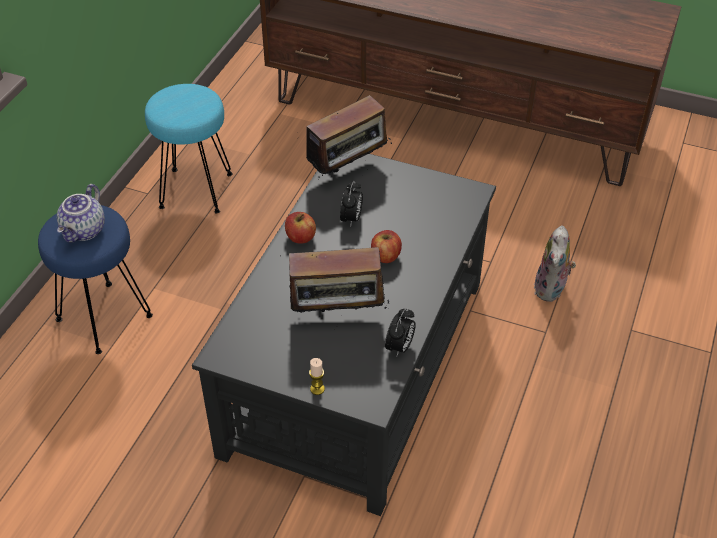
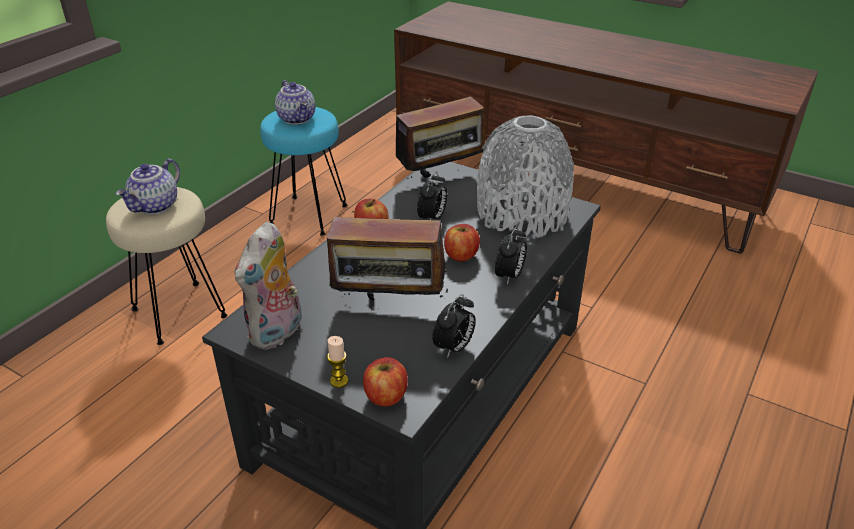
camera: 10 degrees right, 10 degrees down
(105, 317) = (181, 312): blue stool -> beige stool
(183, 104) = (298, 119): none -> teapot
(357, 396) = (385, 396): none -> apple
(429, 204) = (522, 214): none -> grey vase
(430, 272) = (509, 276): none -> alarm clock
(551, 289) = (657, 341): plush toy -> plush toy (277, 333)

